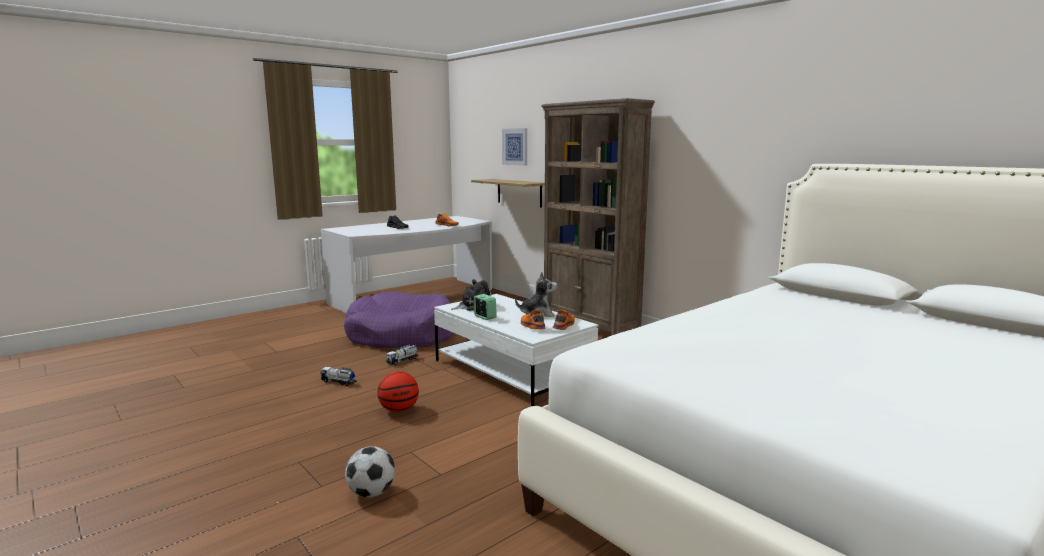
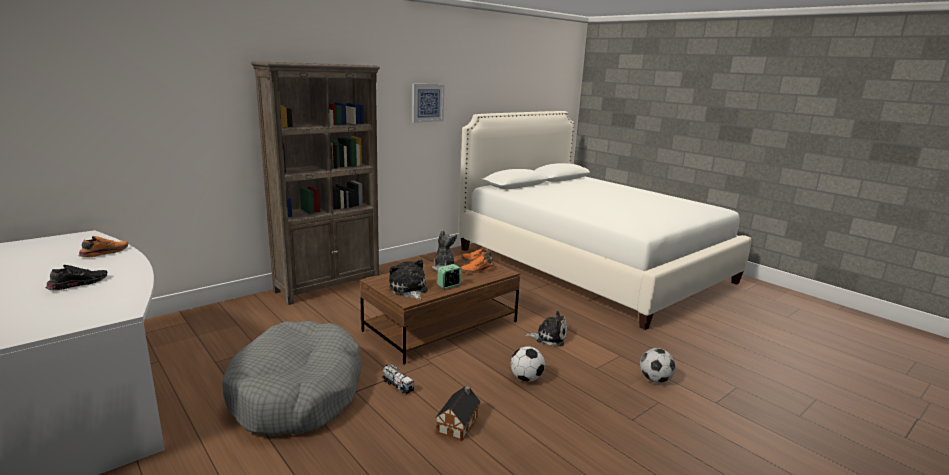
camera: 90 degrees left, 5 degrees up
(338, 382) = (459, 424): toy truck -> toy house
(399, 410) = (526, 378): basketball -> football
(401, 335) = (297, 393): purple dog bed -> grey dog bed
(492, 427) = (549, 337): none -> plush toy
(511, 372) = (441, 326): white coffee table -> brown coffee table
(515, 146) = (134, 112): picture -> picture (427, 102)
(519, 192) = (154, 176): shelf -> none

